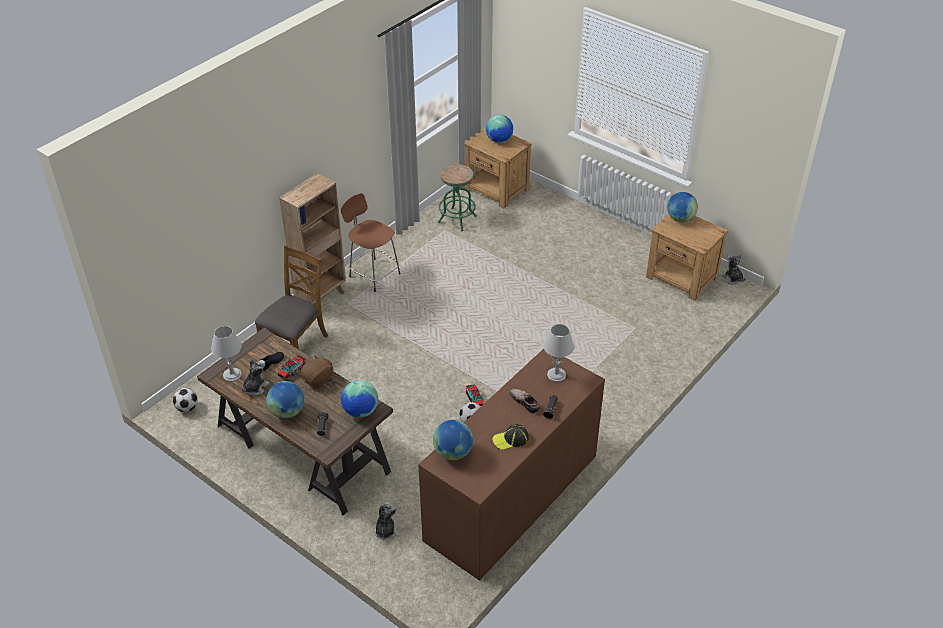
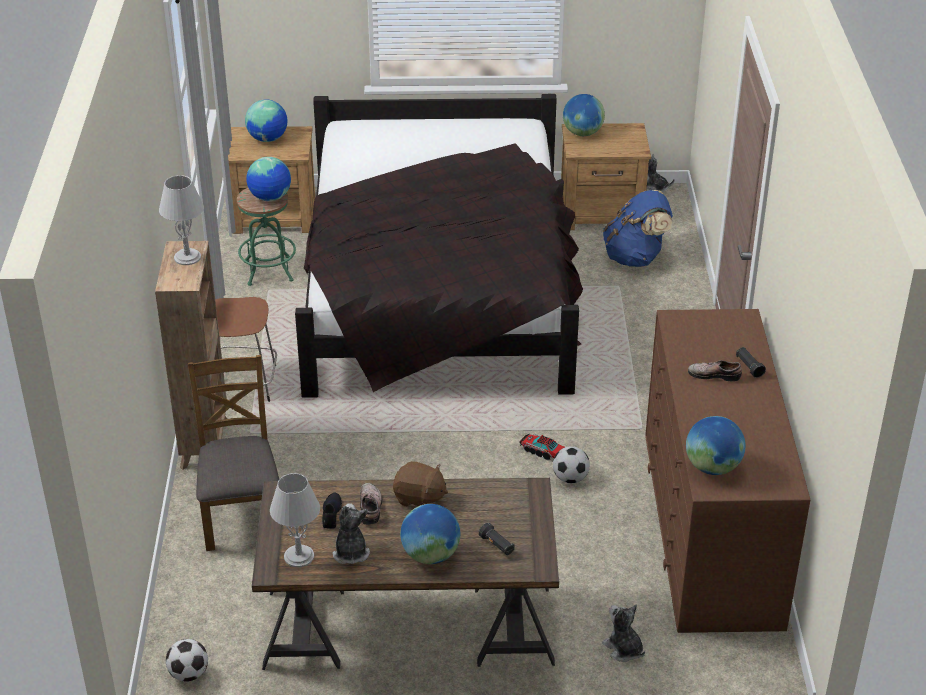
camera: 40 degrees left, 5 degrees down
(292, 370) = (371, 507): toy truck -> shoe
(318, 380) = (419, 498): brown plush toy -> brown plush toy turned 105 degrees clockwise
(360, 411) = (518, 502): globe -> globe (270, 198)
(510, 439) = (751, 418): cap -> none
(531, 276) = (439, 290): none -> black bed
(556, 375) = (707, 331): grey table lamp -> grey table lamp (187, 257)
(668, 316) = (636, 257): none -> blue backpack

